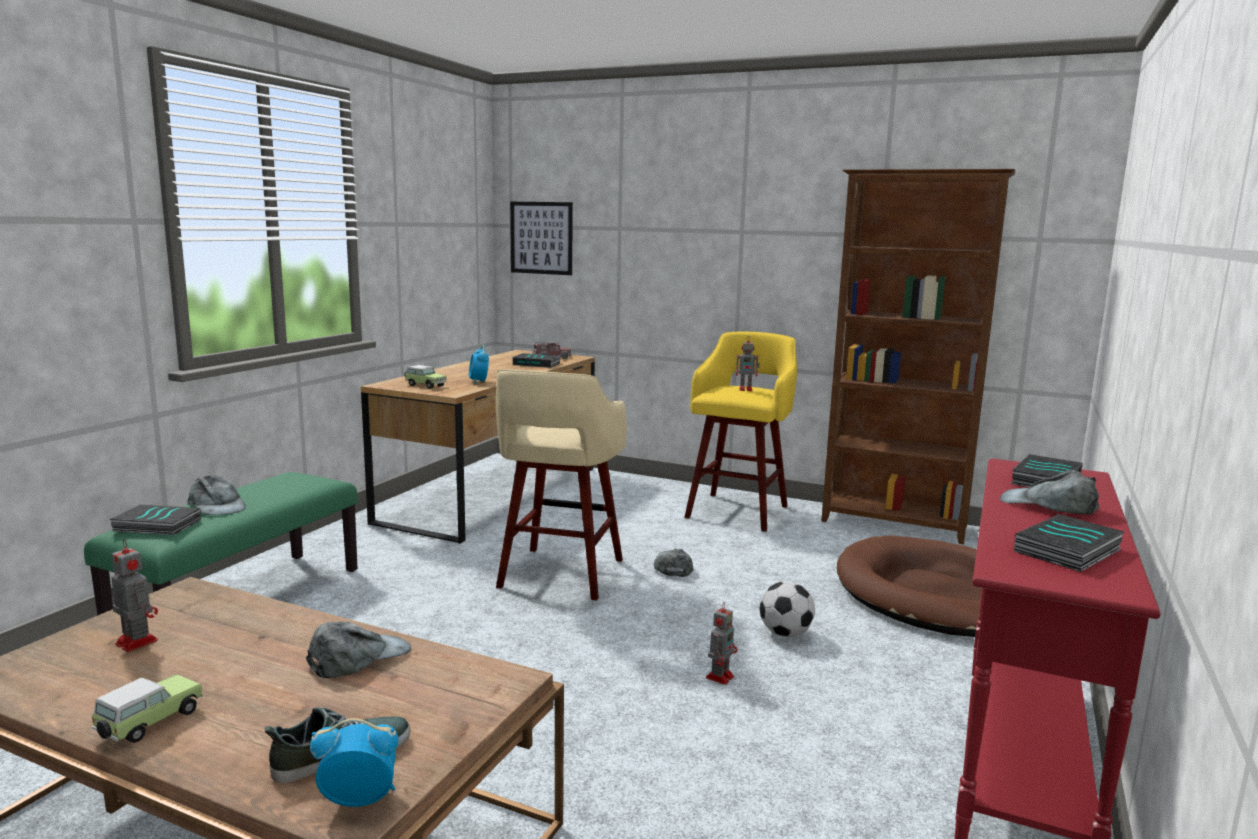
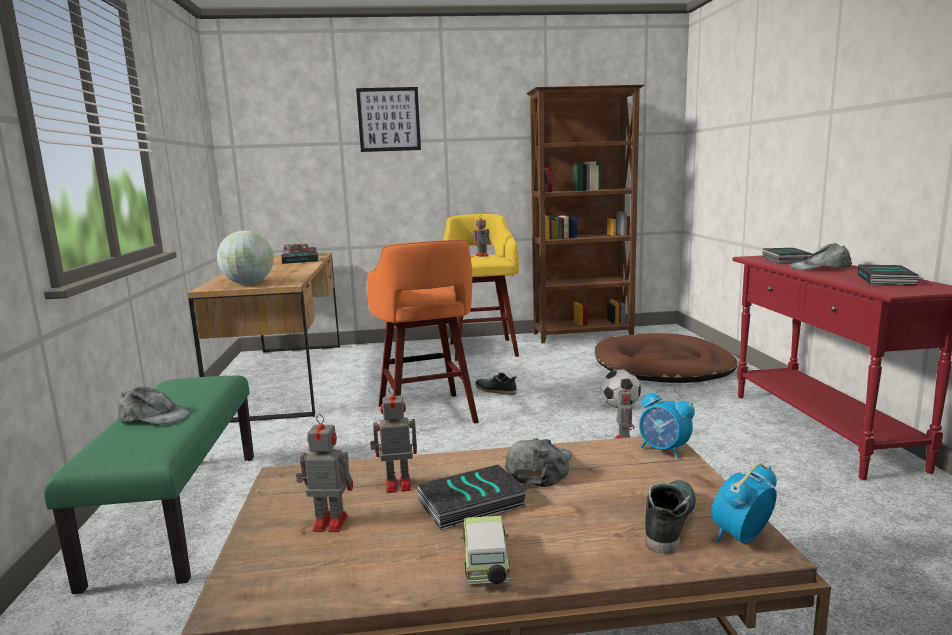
camera: 30 degrees left, 0 degrees up
(155, 526) = (121, 446): book -> book (471, 504)
(234, 628) = (396, 485): none -> toy robot
(424, 386) = (248, 284): toy car -> globe
(479, 382) = (288, 275): alarm clock -> alarm clock (664, 450)
(541, 238) = (267, 155): picture -> picture (389, 119)
(559, 575) = (427, 415): beige stool -> orange stool
(673, 567) = (495, 390): grey cap -> shoe

